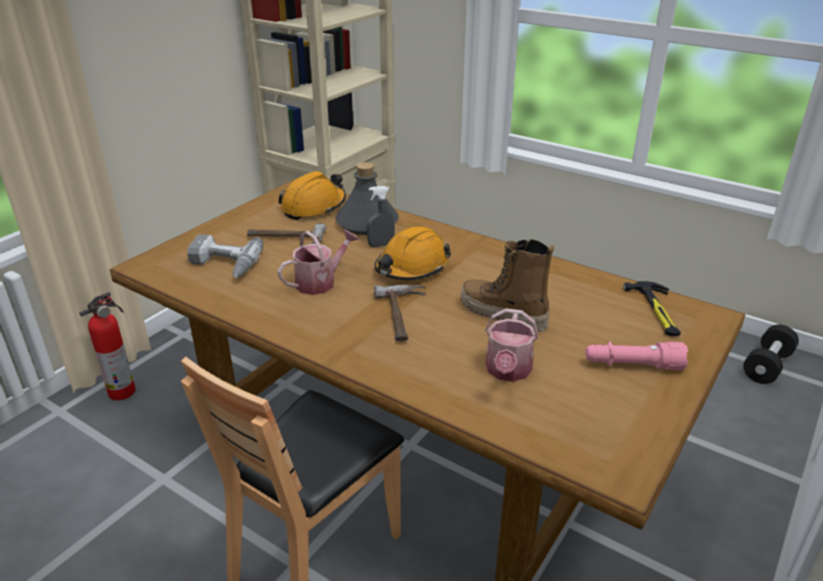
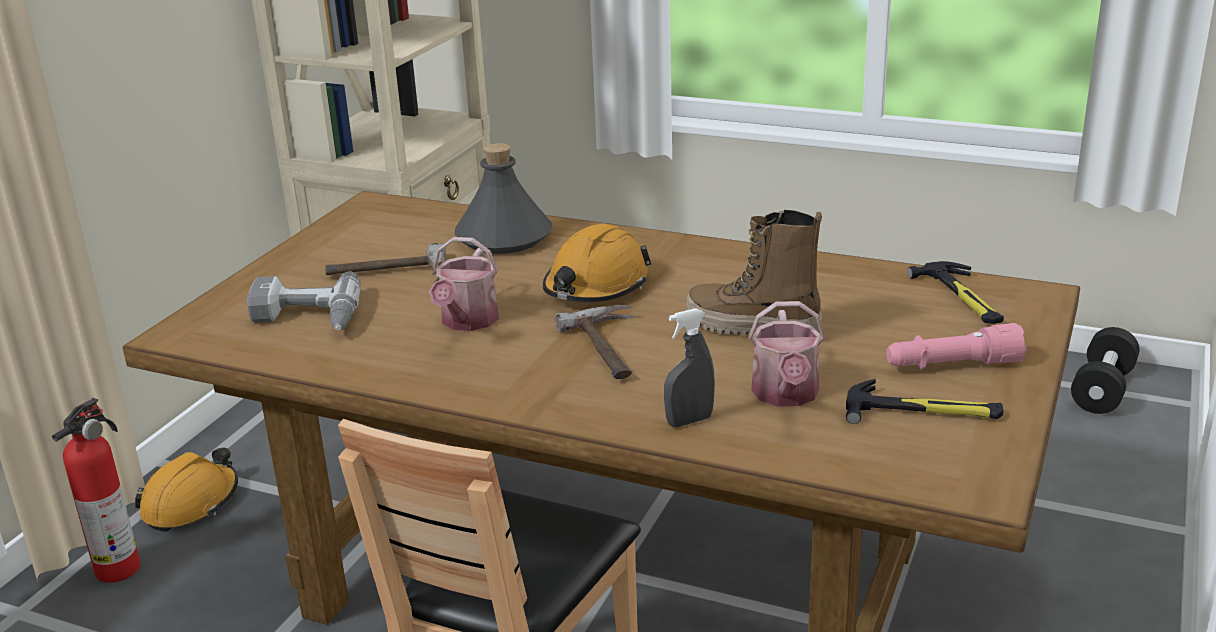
camera: 10 degrees left, 5 degrees down
(314, 207) = (411, 225): orange hard hat -> orange hard hat (191, 503)
(320, 282) = (467, 322): watering can -> watering can turned 150 degrees clockwise
(381, 245) = (538, 264): grey spray bottle -> grey spray bottle (689, 421)
(599, 400) = (923, 411): none -> hammer

